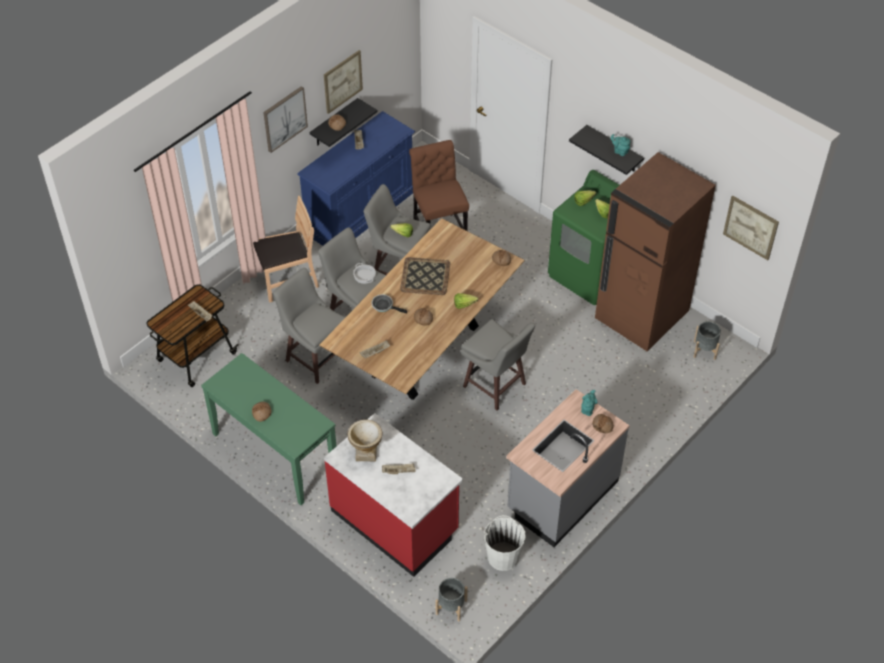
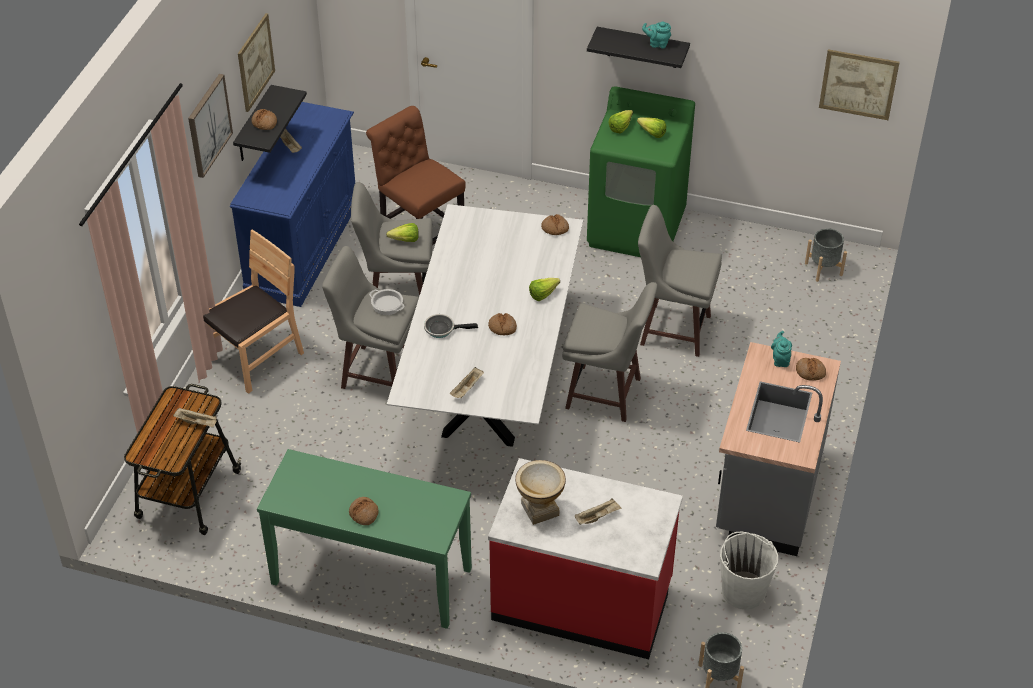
camera: 25 degrees left, 5 degrees down
(315, 358) = (353, 440): grey stool -> grey stool (673, 329)
(425, 276) = (472, 277): tray -> none
(425, 351) = (491, 383): brown dining table -> white dining table
(642, 314) = (727, 253): brown fridge -> none

